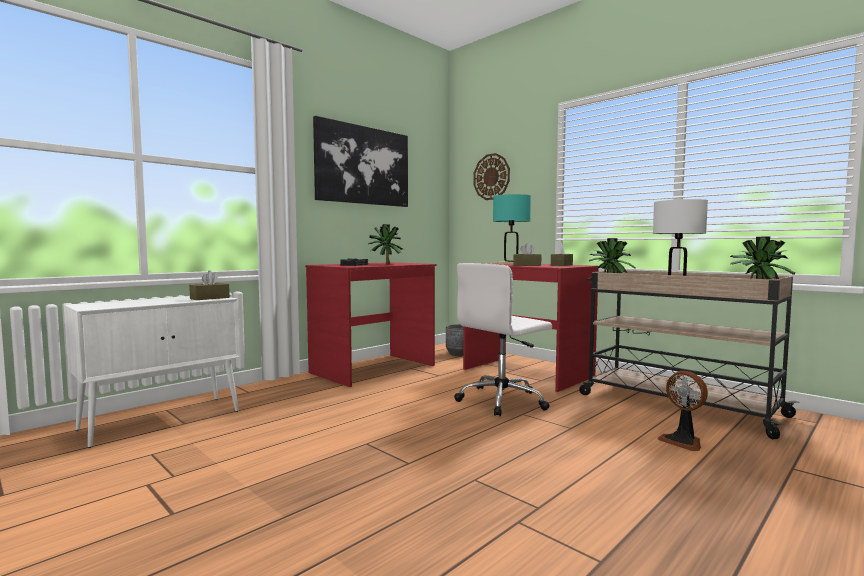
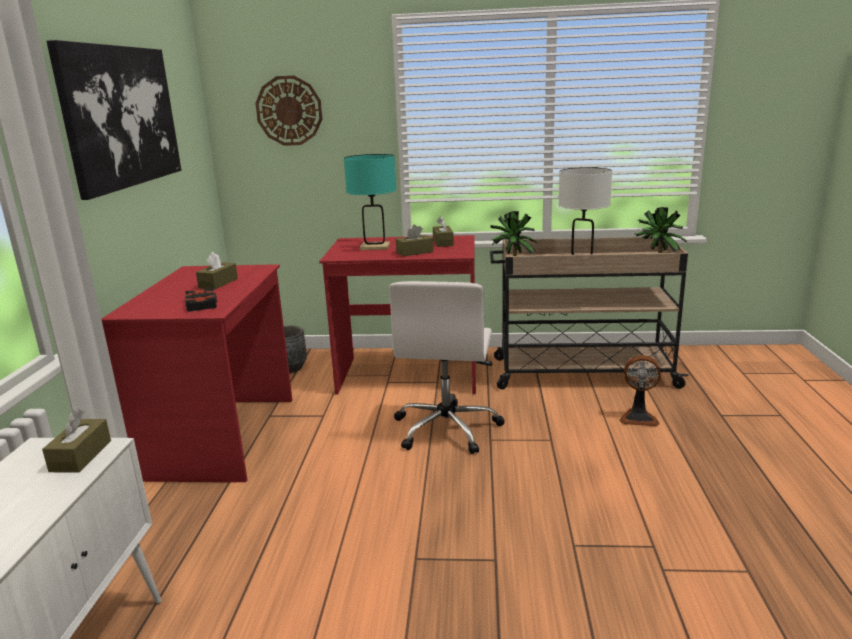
camera: 40 degrees left, 15 degrees up
(385, 264) = (218, 283): potted plant -> brown tissue box

